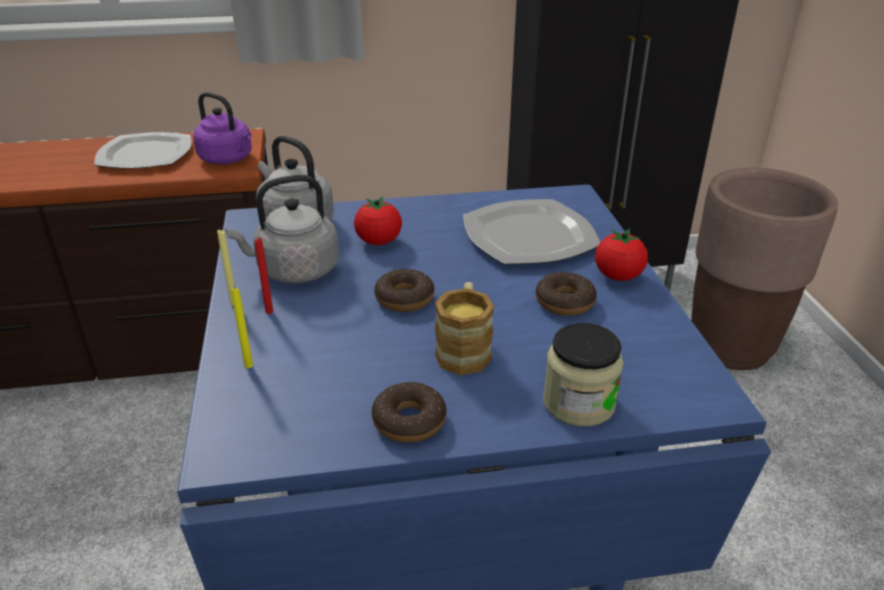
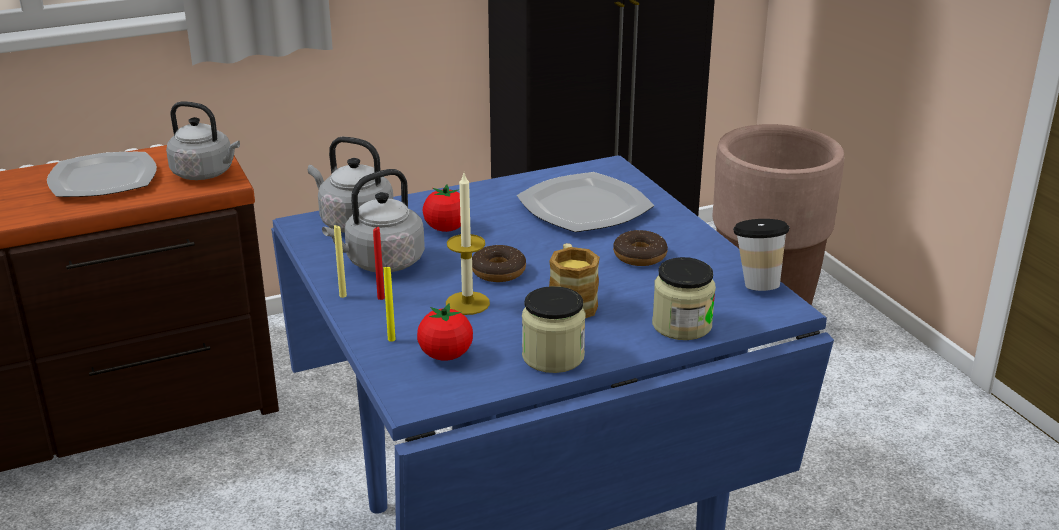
camera: 15 degrees left, 5 degrees down
(228, 159) = (205, 174): purple kettle -> grey kettle
(352, 332) = (467, 303): none -> candle
(409, 421) = (553, 356): donut -> jar
(618, 276) = (677, 230): tomato -> tomato (445, 355)
(689, 358) = (756, 283): none -> cup

